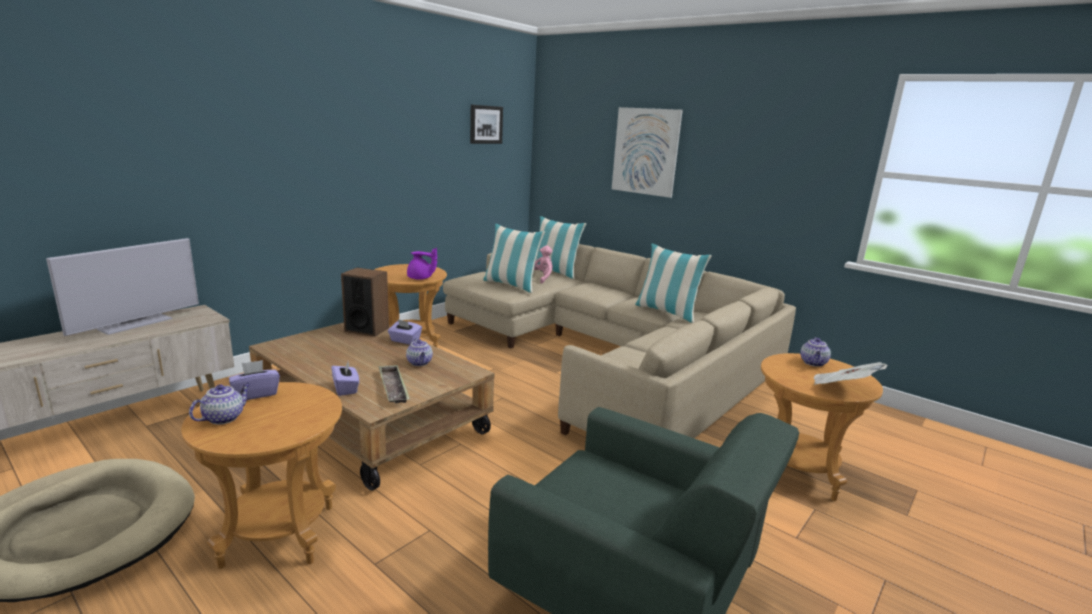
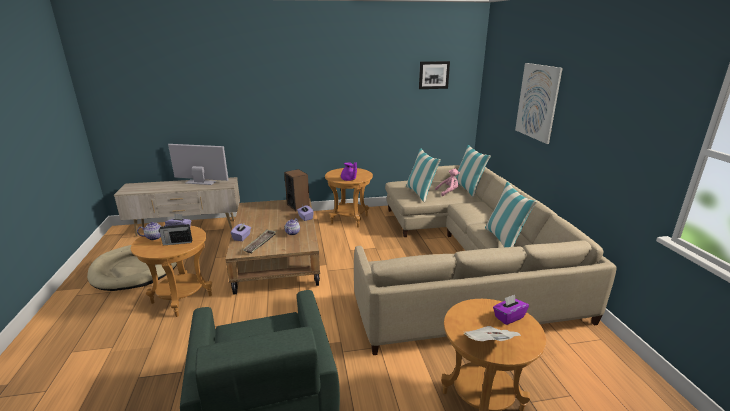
camera: 40 degrees right, 5 degrees up
(136, 324) = (200, 182): television -> television turned 150 degrees counterclockwise
(291, 412) = (177, 242): none -> radio
(813, 363) = (508, 317): teapot -> purple tissue box

